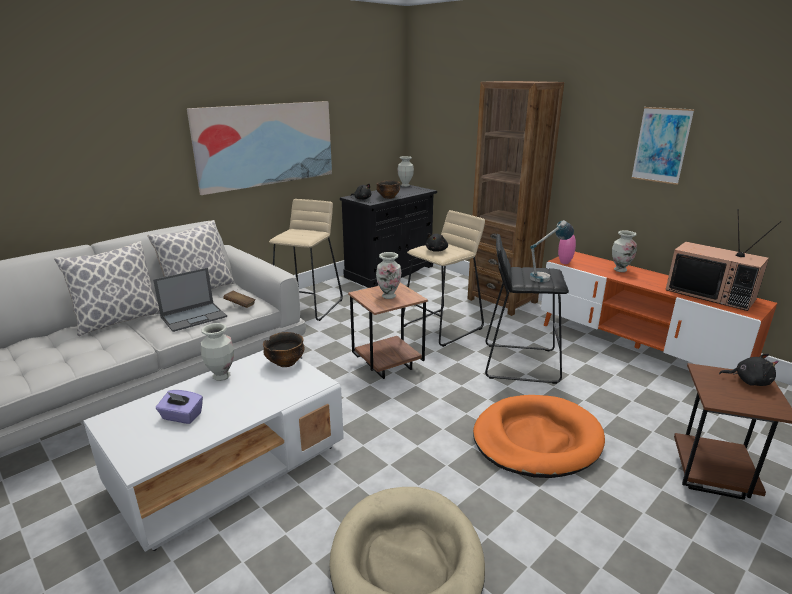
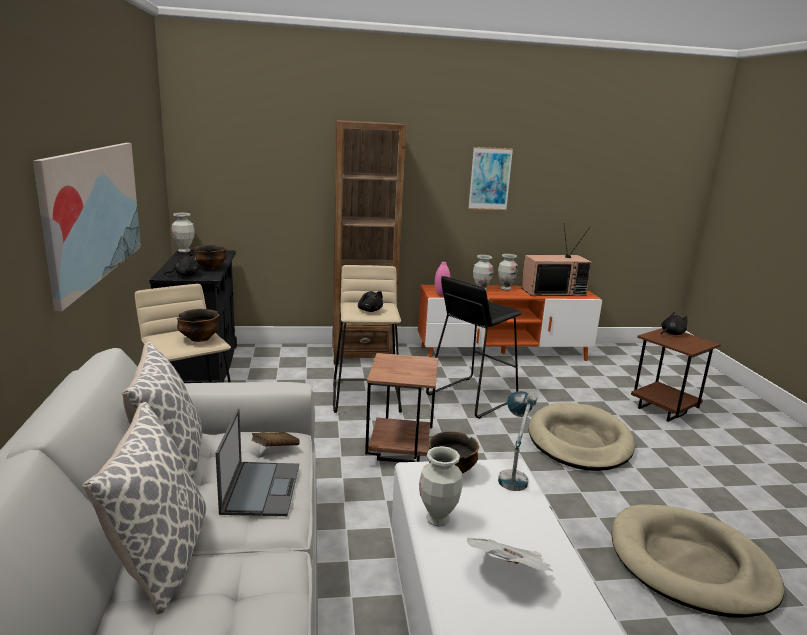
camera: 55 degrees left, 5 degrees down
(181, 417) = (509, 572): purple tissue box -> newspaper
(303, 236) = (199, 339): none -> bowl
(389, 296) = (407, 368): vase -> vase (505, 288)
(536, 439) = (579, 441): orange dog bed -> beige dog bed
(546, 277) = (492, 305): table lamp -> table lamp (512, 474)

